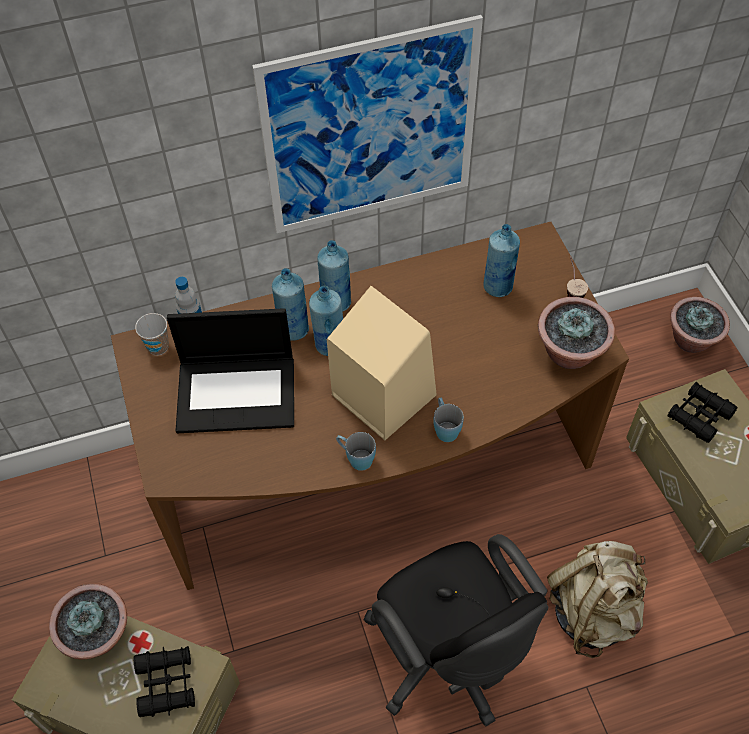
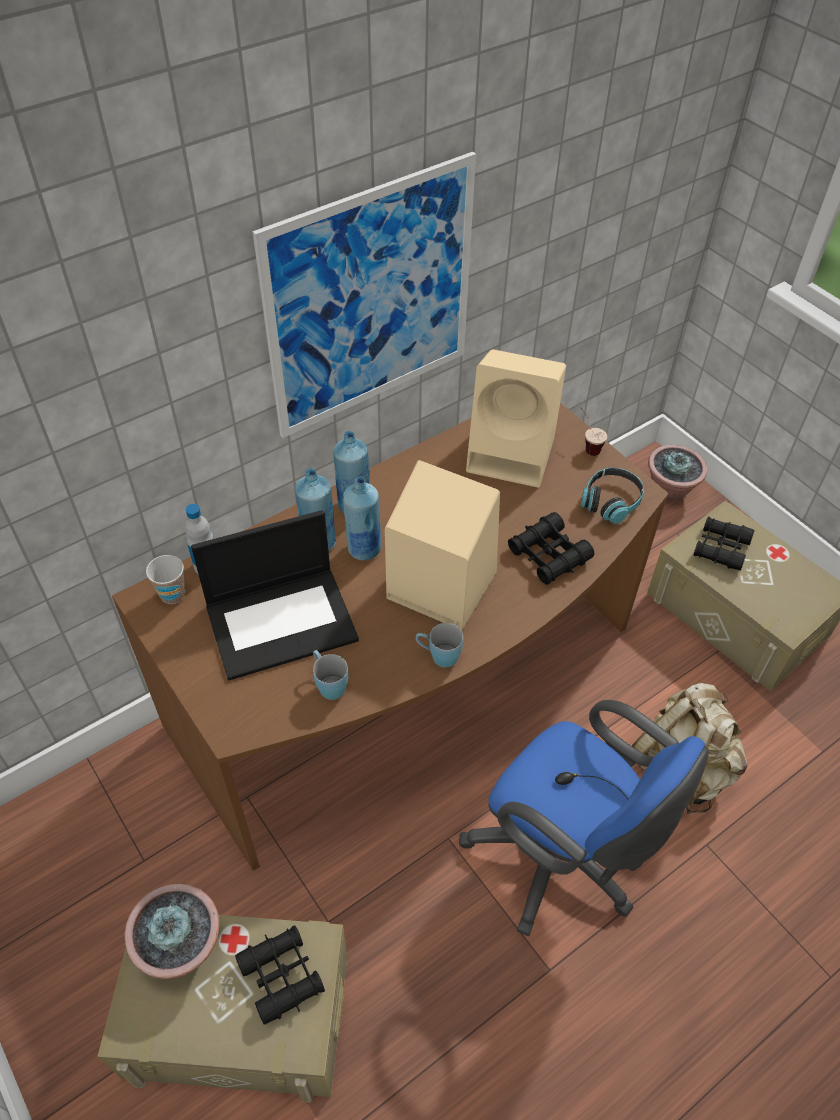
camera: 20 degrees left, 5 degrees down
(445, 428) = (518, 602): blue mug -> blue mug (328, 684)
(448, 659) = (560, 859): black office chair -> blue office chair
(490, 391) = (548, 555): none -> black binoculars
(498, 286) = (513, 455): blue bottle -> beige speaker
(570, 354) = (611, 502): potted plant -> headphones

